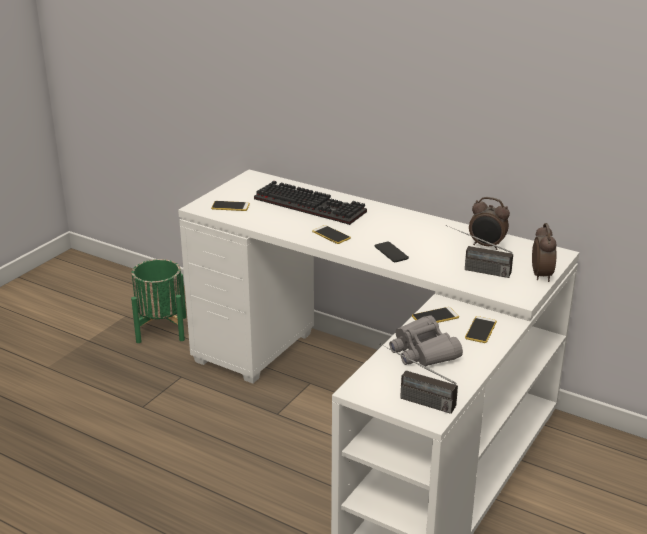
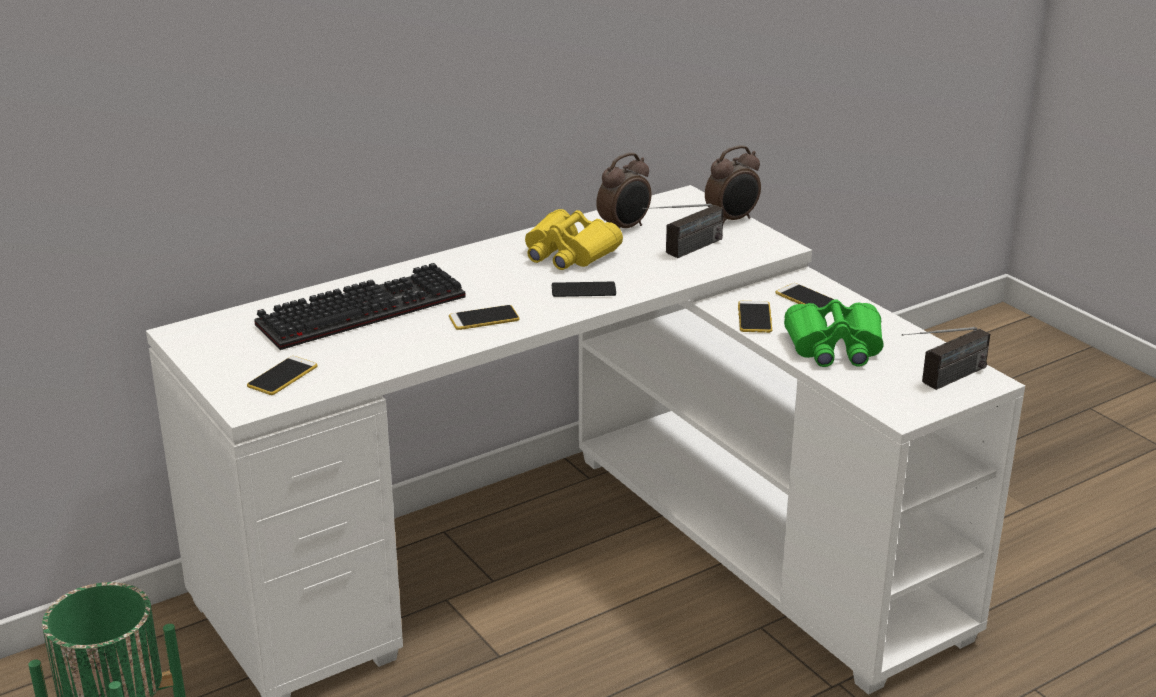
camera: 65 degrees left, 0 degrees up
(423, 351) = (834, 347): grey binoculars -> green binoculars
(433, 238) = (568, 253): none -> yellow binoculars
(542, 275) = (732, 220): alarm clock -> alarm clock turned 120 degrees clockwise

